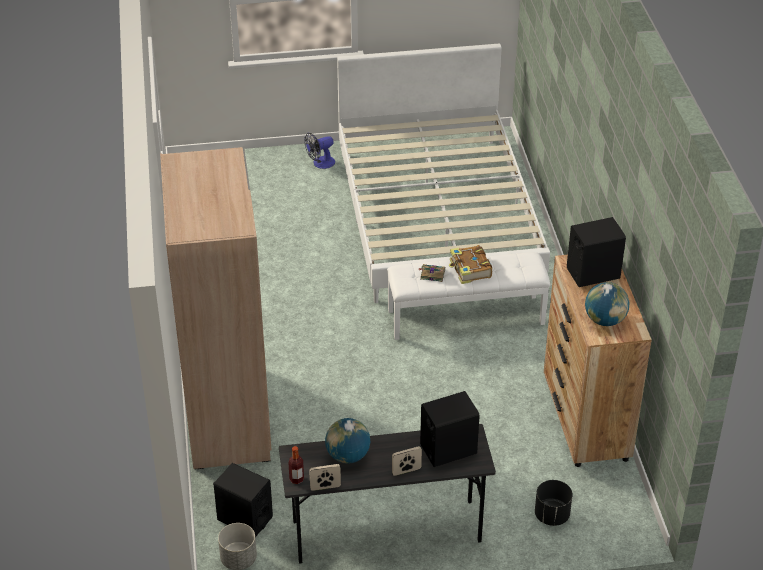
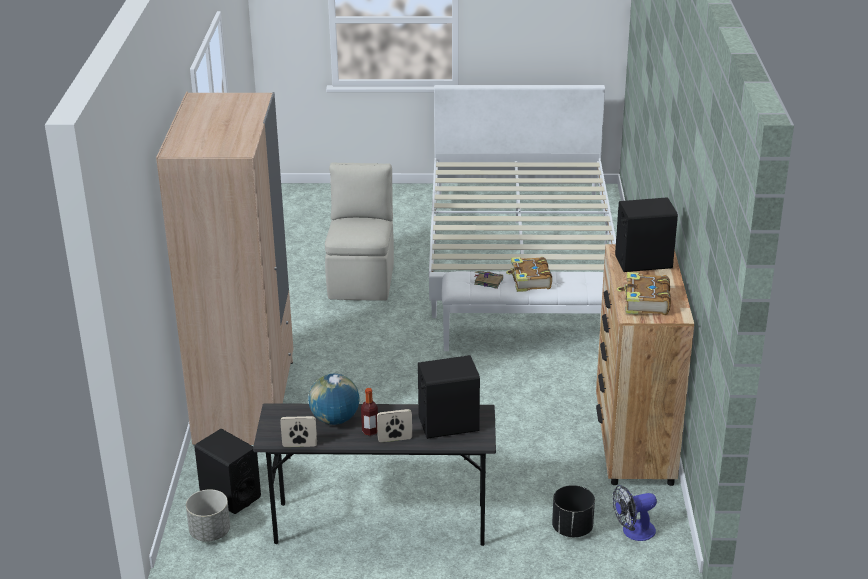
camera: 10 degrees right, 10 degrees down
(296, 479) = (271, 435): bottle -> bottle (370, 431)
(297, 264) = (362, 279): none -> beige chair
(320, 163) = (413, 200): fan -> fan (633, 532)
(605, 320) = (645, 302): globe -> book

